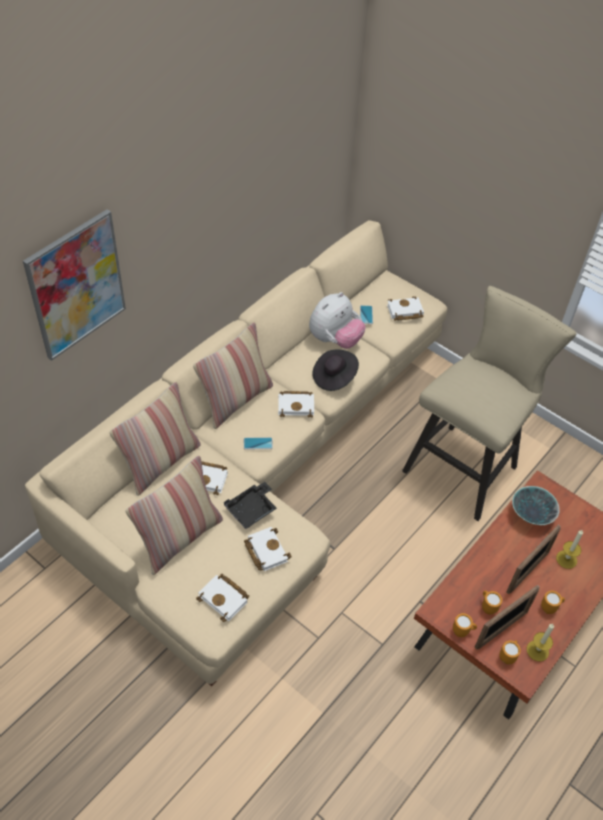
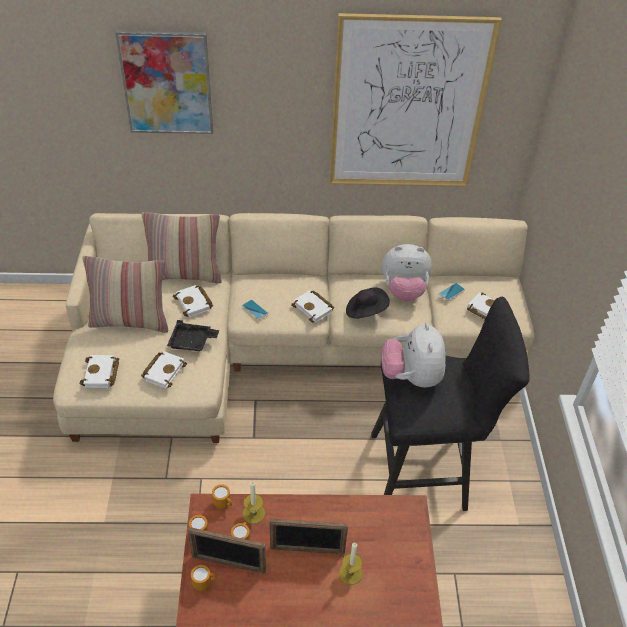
camera: 50 degrees right, 5 degrees down
(236, 400) = (281, 276): pillow -> none
(270, 174) = (407, 105): none -> picture
(466, 466) = (426, 473): beige stool -> black stool
(467, 394) = (411, 377): none -> plush toy
(530, 515) = (370, 518): bowl -> none
(537, 650) = (230, 604): candle -> candle (253, 513)
(550, 608) = (284, 589): orange mug -> orange mug (224, 505)

